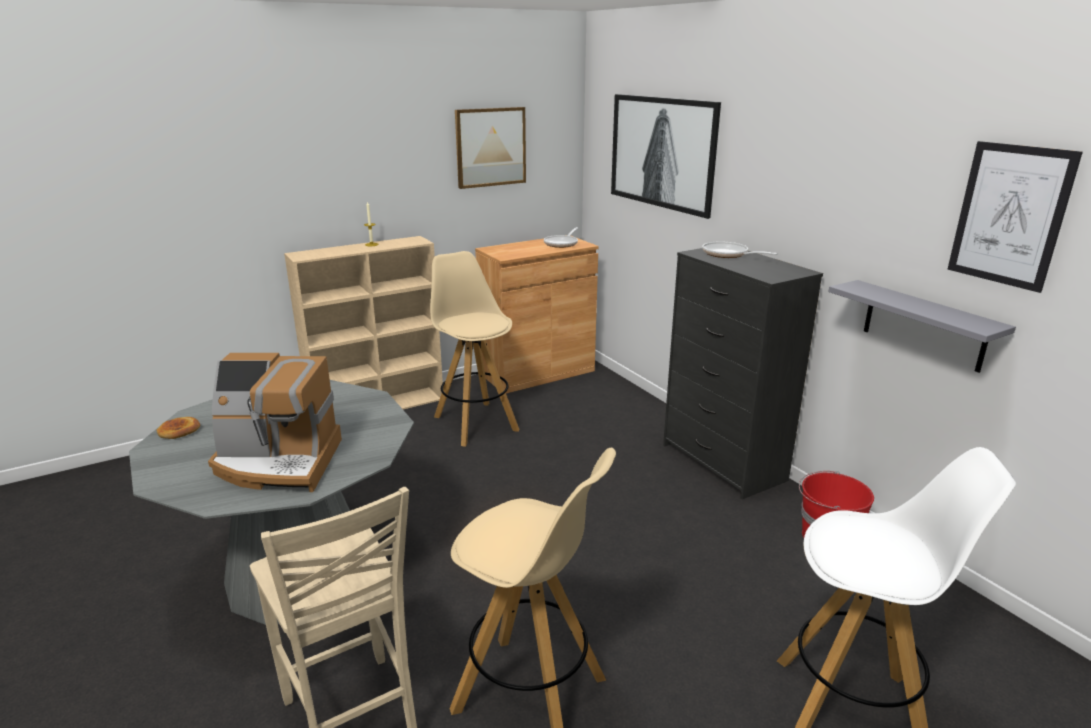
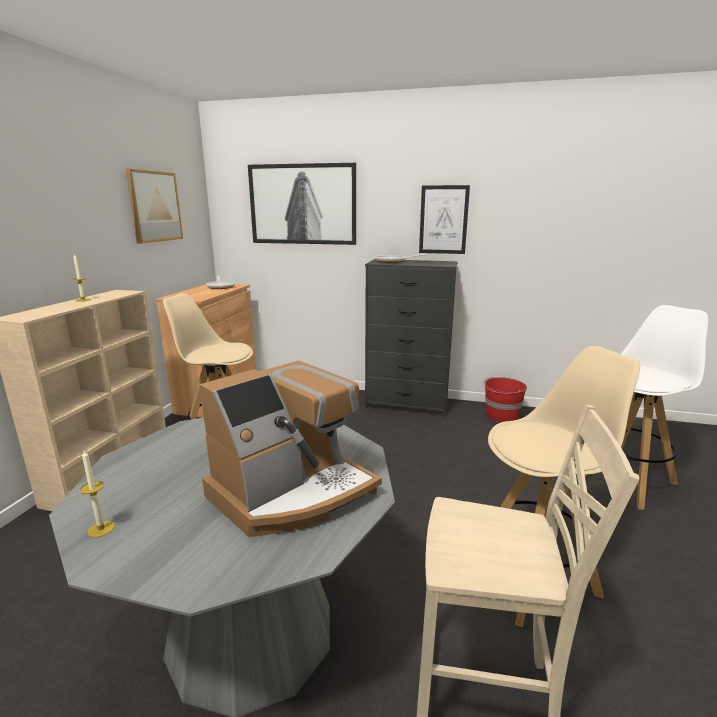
camera: 45 degrees left, 5 degrees down
(179, 431) = (101, 529): bread -> candle
(923, 325) = (527, 276): grey shelf -> none
(1009, 215) = (569, 205): picture -> picture (443, 220)

